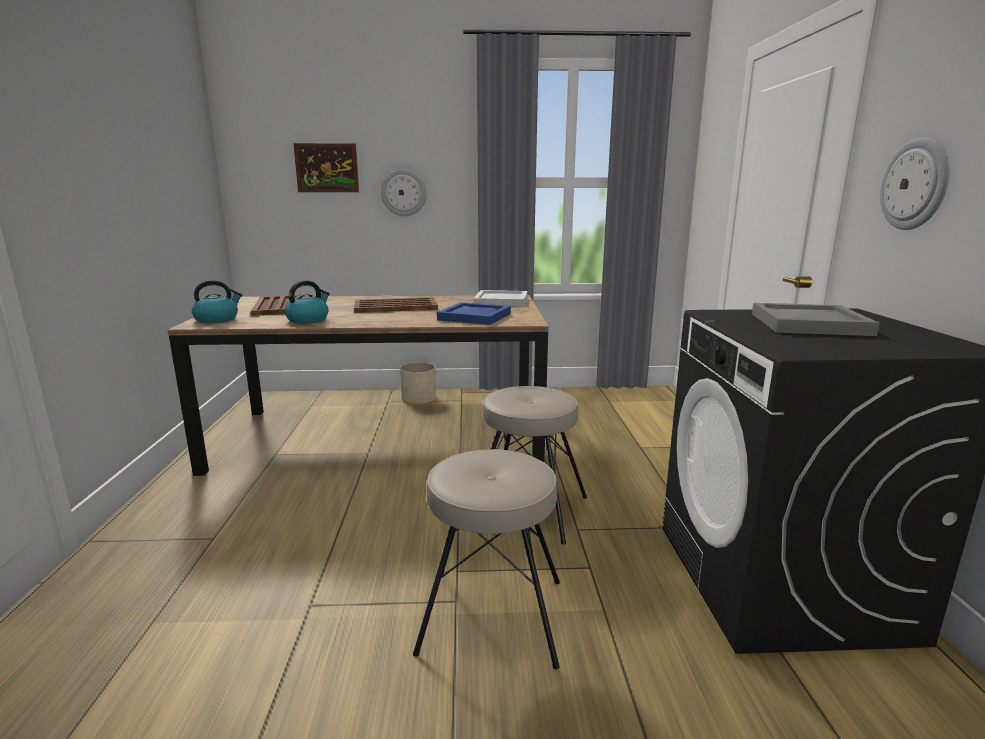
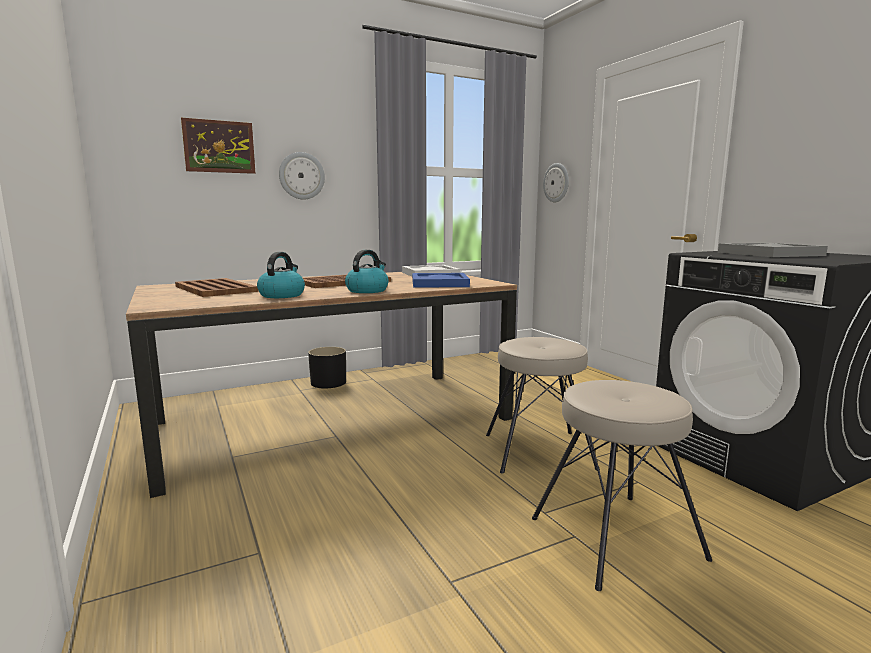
camera: 25 degrees left, 5 degrees down
(217, 319) = (169, 302): kettle -> kettle (367, 290)
(419, 398) = (328, 382): beige planter -> black planter
(915, 184) = (796, 157): wall clock -> wall clock (556, 182)

